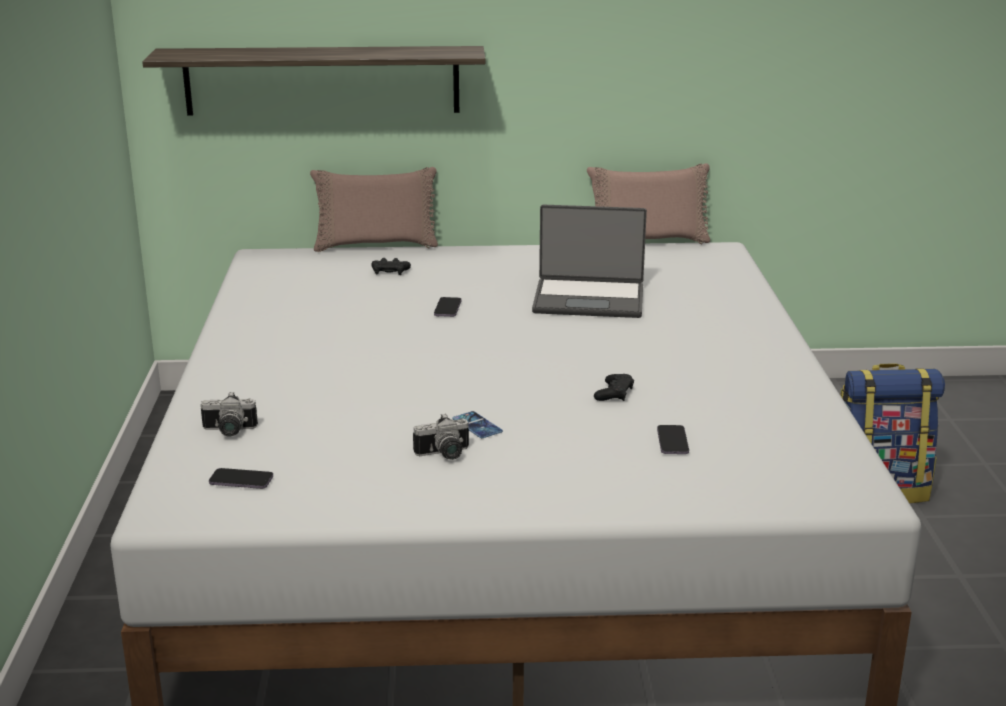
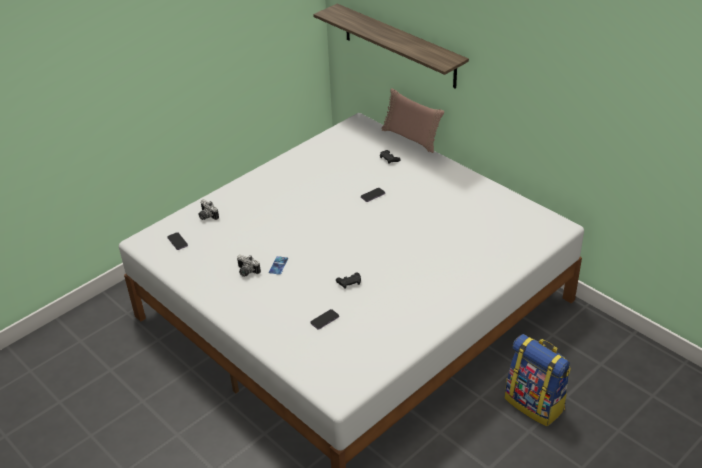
camera: 50 degrees right, 15 degrees up
(589, 299) = (436, 224): laptop -> none
(647, 241) = (534, 200): beige pillow -> none

